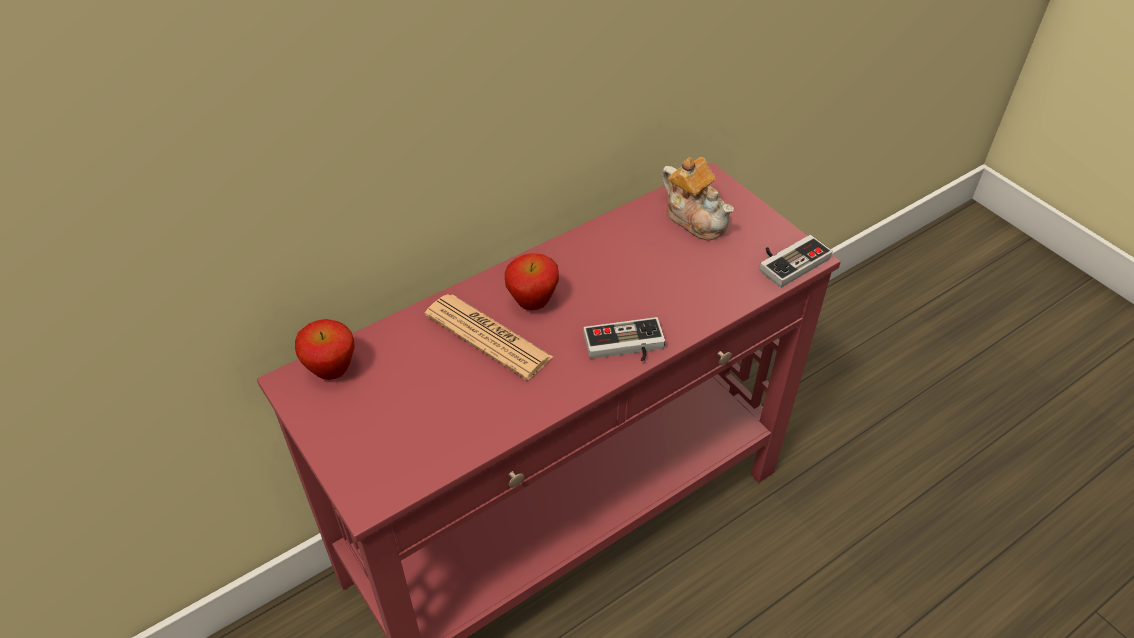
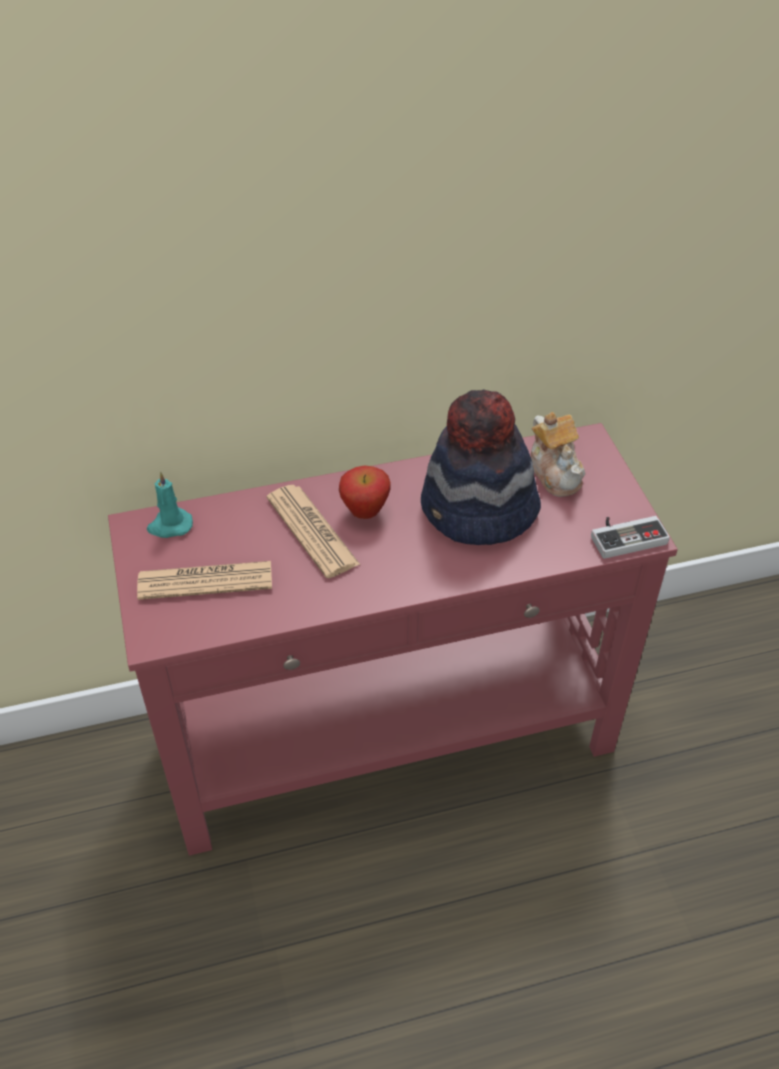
camera: 20 degrees right, 0 degrees up
(332, 371) = (169, 526): apple -> turquoise candle
(399, 419) = (205, 581): none -> newspaper
(625, 348) = (428, 574): game controller -> none
(642, 273) = (478, 511): none -> hat

